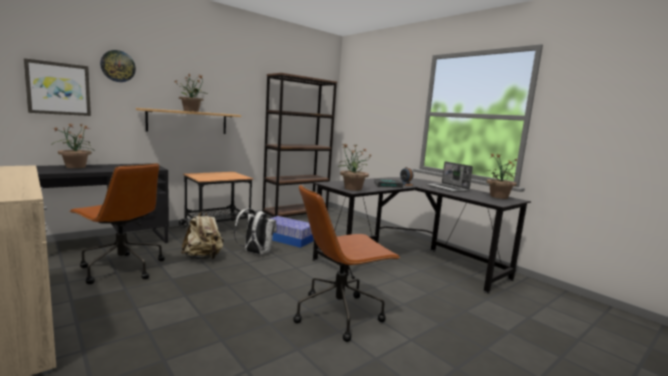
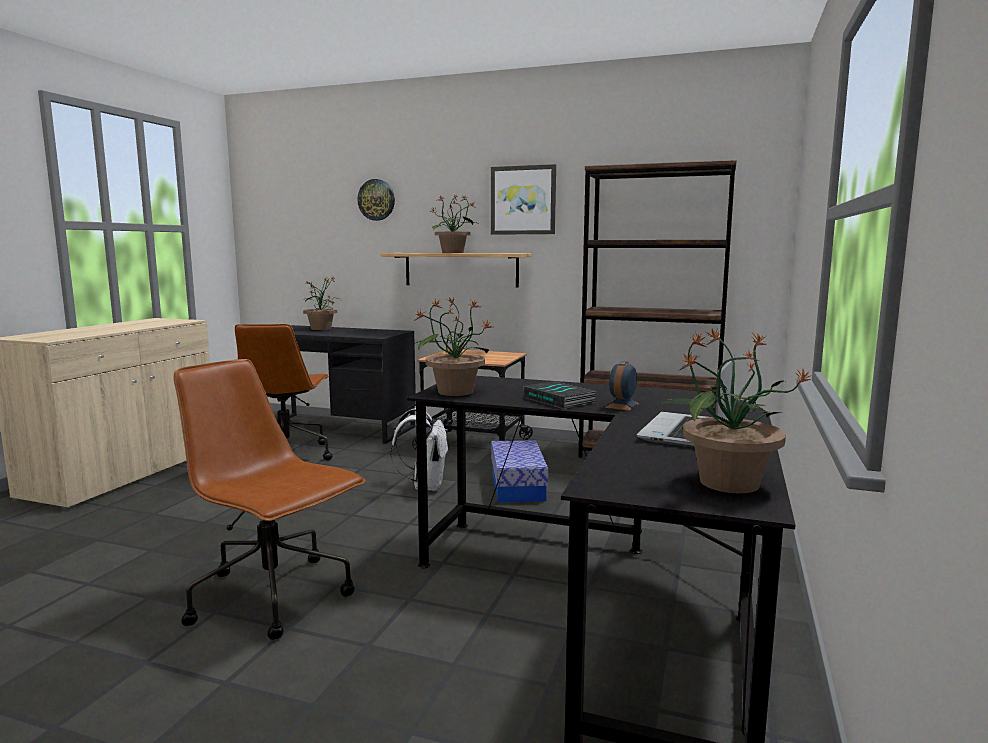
camera: 60 degrees right, 0 degrees up
(59, 88) = (322, 236): picture -> picture (523, 200)
(203, 258) = (363, 471): beige backpack -> none

